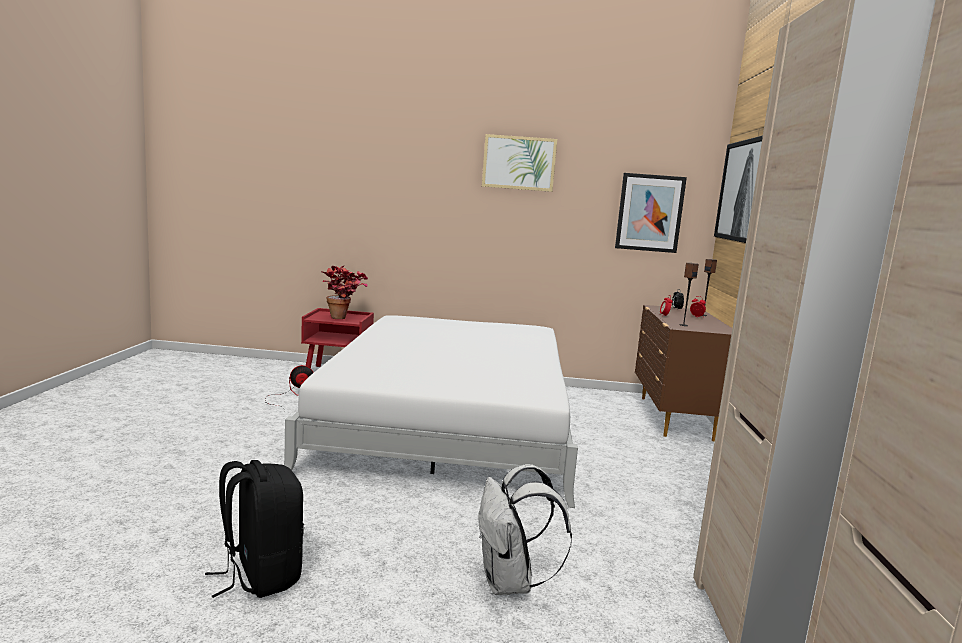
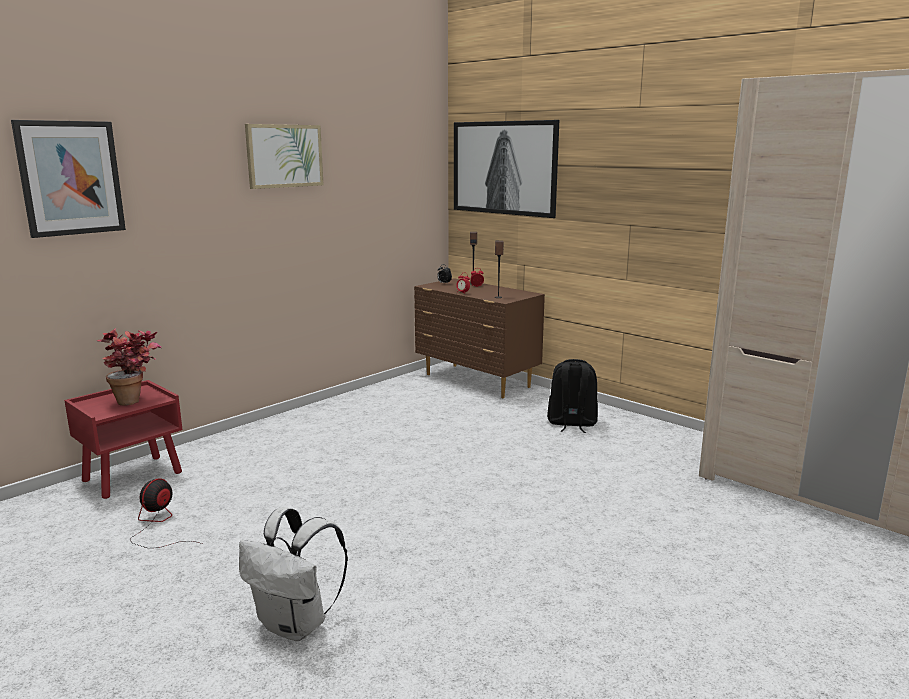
camera: 50 degrees left, 5 degrees up
(260, 575) = (572, 655): black backpack -> black backpack (571, 423)
(449, 422) = (364, 464): white bed -> none
(510, 583) = (663, 541): white backpack -> white backpack (296, 624)
(649, 213) = (402, 195): picture -> picture (70, 178)

